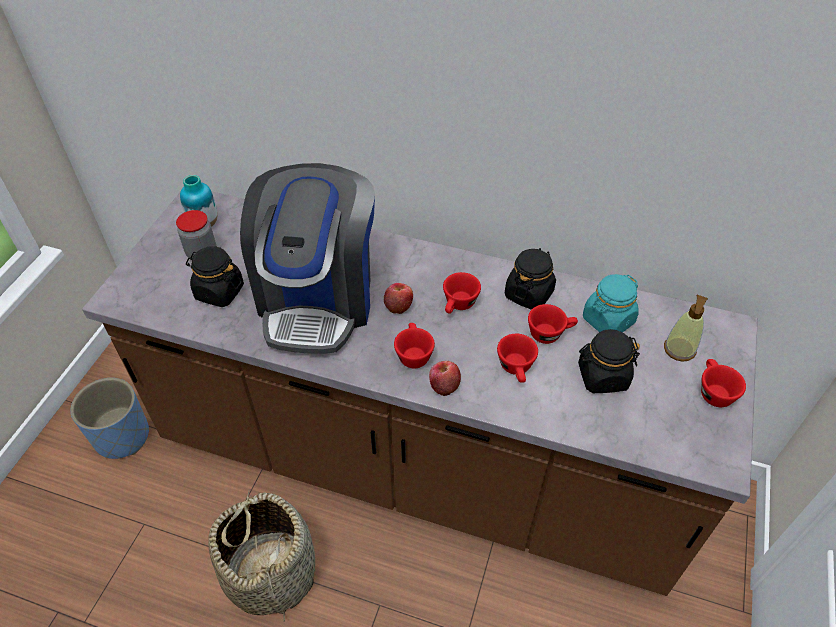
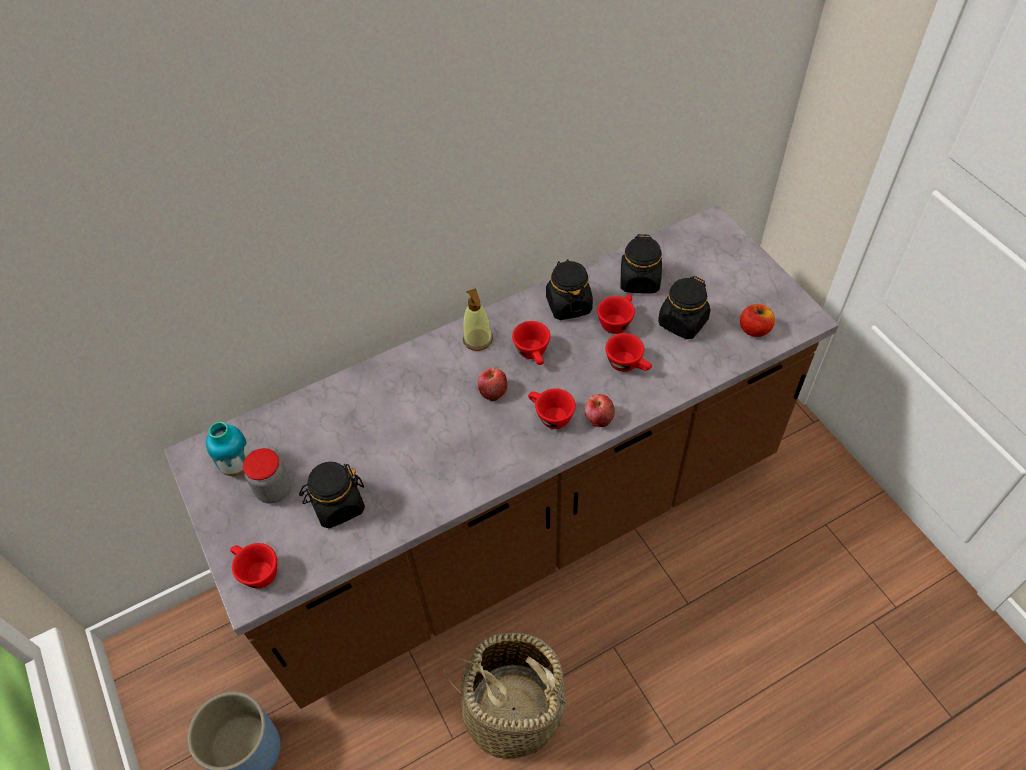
camera: 45 degrees left, 5 degrees up
(318, 298) = (425, 438): coffee machine -> none
(607, 320) = (639, 281): turquoise jar -> black jar
(659, 432) = (754, 329): none -> apple
(679, 349) = (702, 264): soap dispenser -> soap dispenser (478, 340)
(713, 391) = (751, 276): red cup -> red cup (256, 571)

